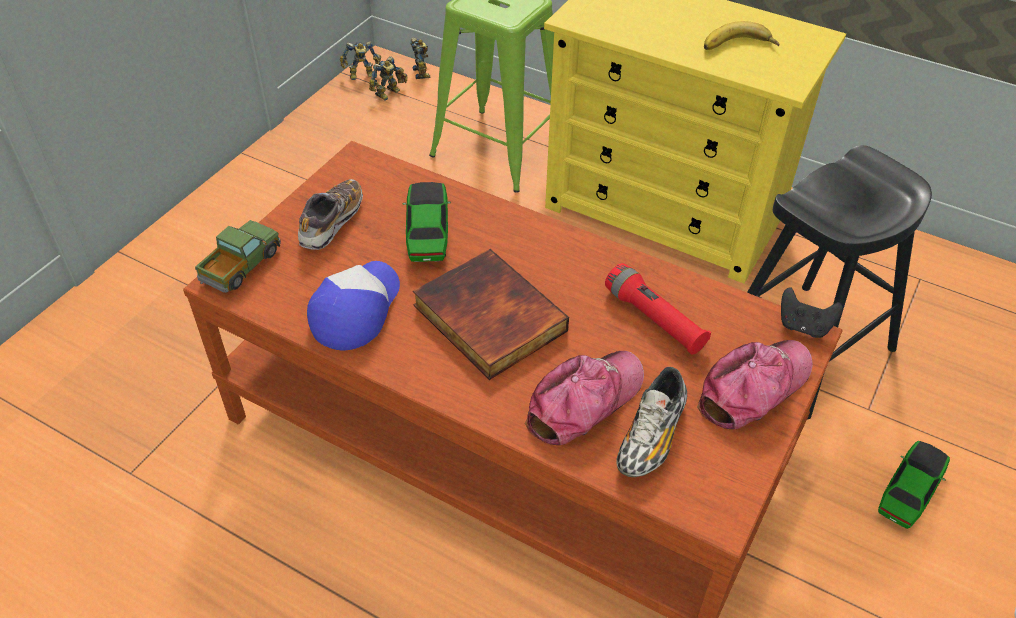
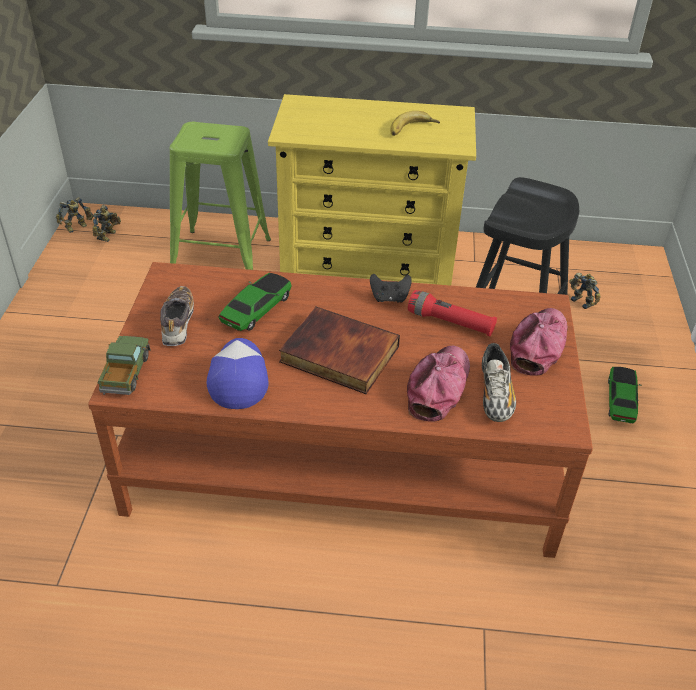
camera: 25 degrees left, 5 degrees down
(423, 72) = (127, 213): toy robot -> toy robot (583, 301)
(427, 232) = (256, 310): toy car -> toy car turned 60 degrees clockwise
(803, 326) = (544, 300): black game controller -> black game controller (389, 298)

